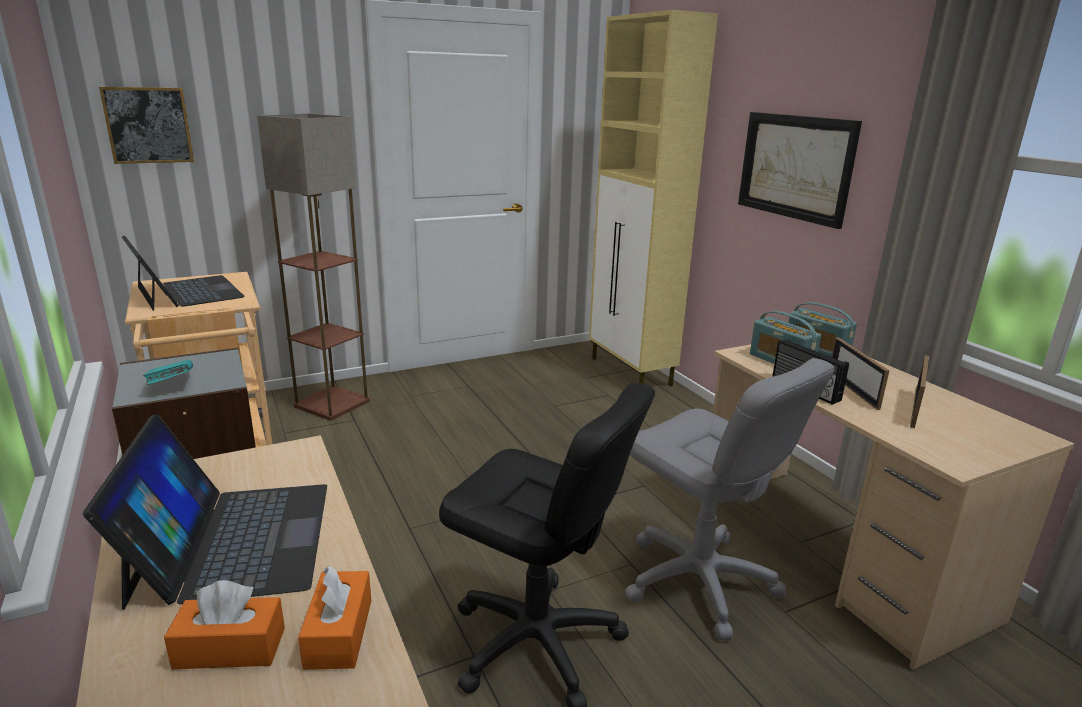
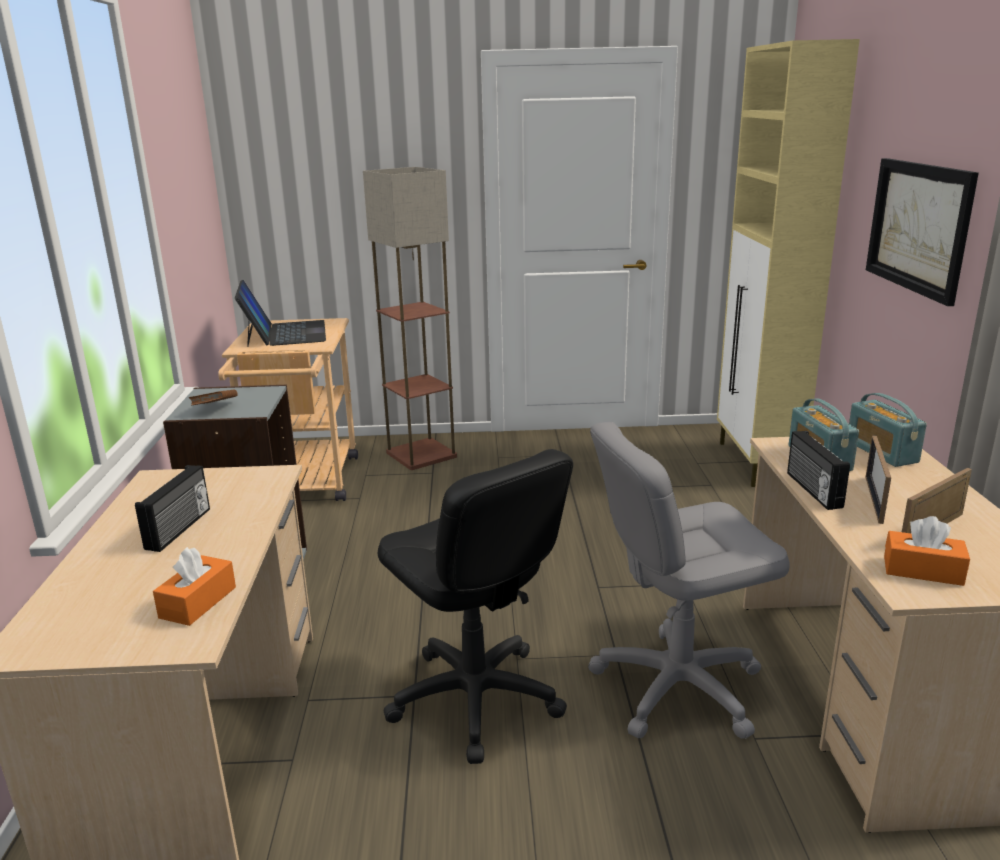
camera: 25 degrees right, 0 degrees up
(148, 125) = (280, 180): picture -> none
(171, 385) = (215, 409): turquoise book -> brown book
(230, 648) = (126, 595): orange tissue box -> orange tissue box (922, 570)
(232, 540) = (180, 529): laptop -> radio
(698, 581) = (677, 686): grey office chair -> grey office chair turned 90 degrees clockwise

